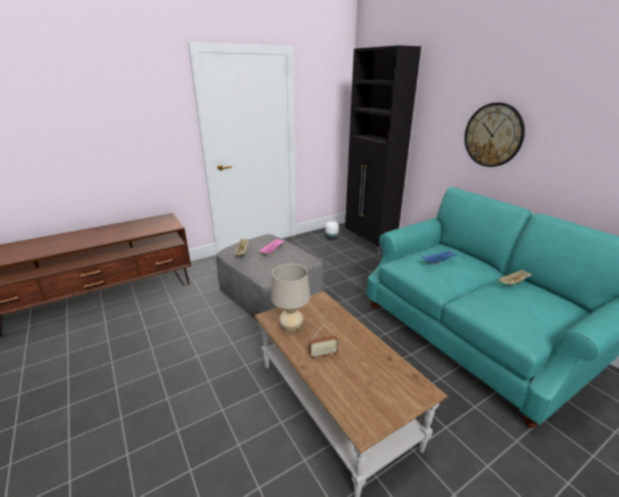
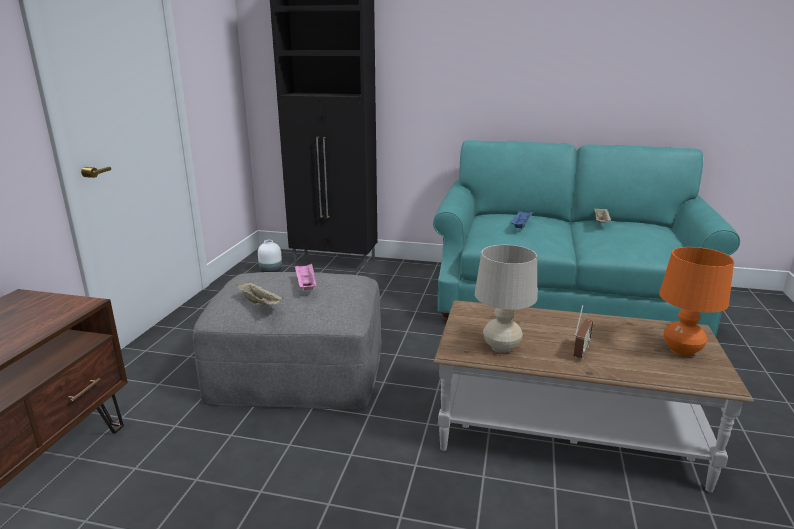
camera: 45 degrees left, 5 degrees down
(383, 394) = (682, 350): none -> orange table lamp
(493, 135) = (499, 68): wall clock -> none

